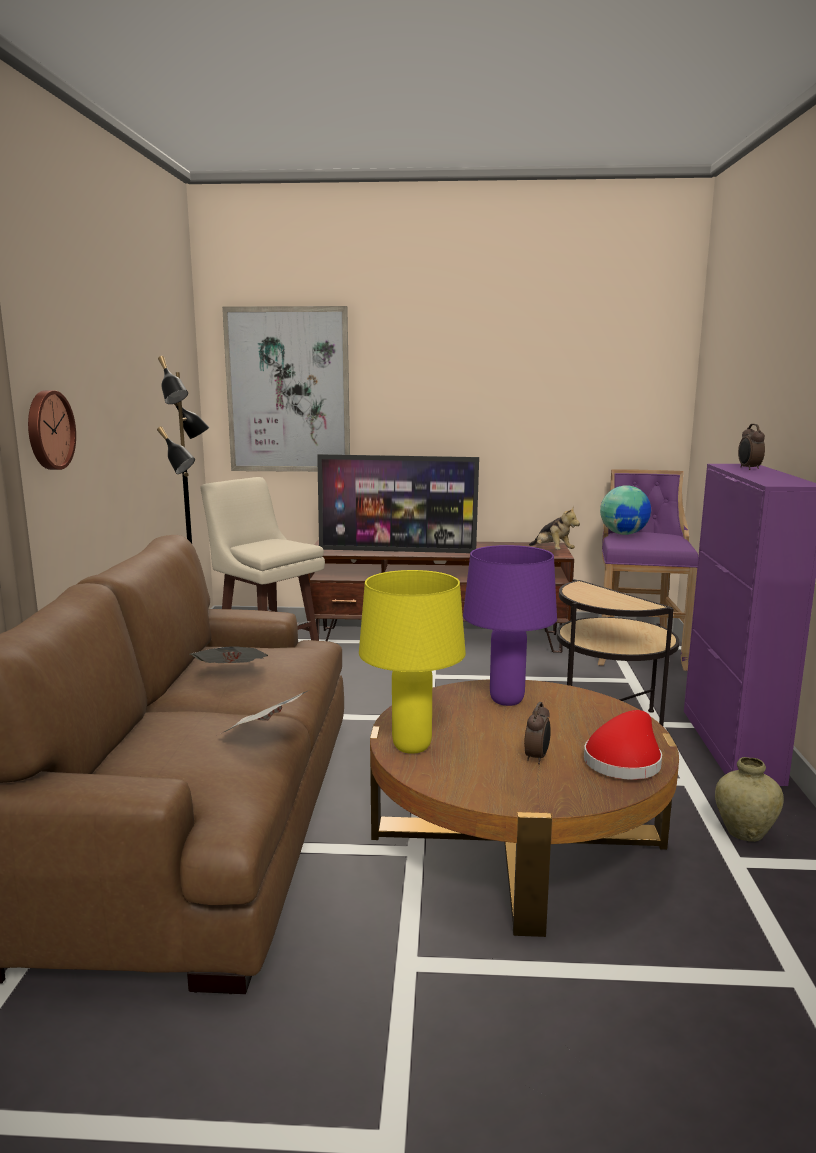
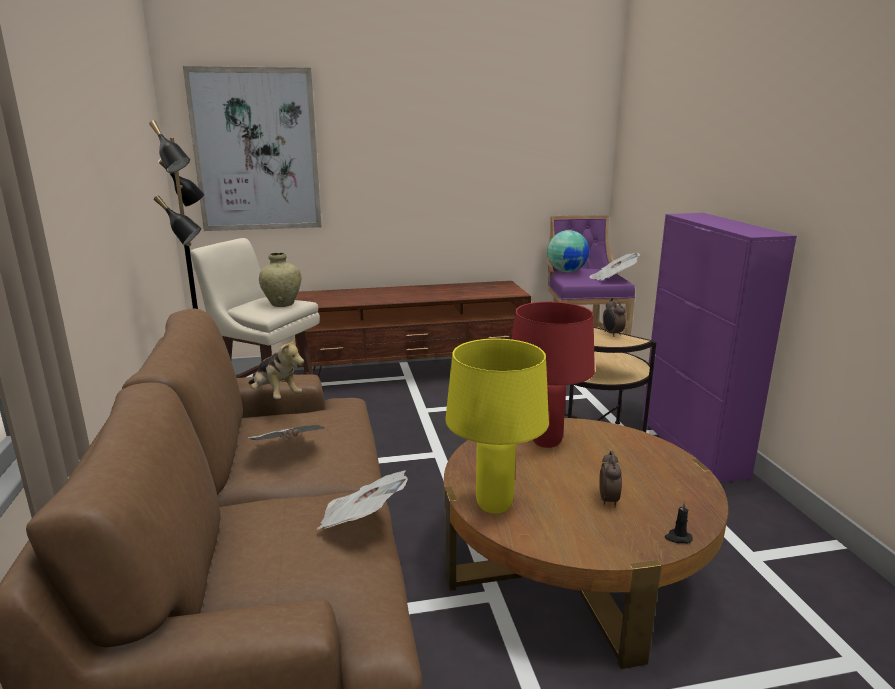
camera: 15 degrees left, 5 degrees up
(48, 430) = (55, 210): wall clock -> none
(397, 551) = (376, 299): television -> none
(507, 701) = (547, 442): purple table lamp -> red table lamp
(552, 551) = (508, 290): plush toy -> plush toy (276, 395)
(588, 798) = (678, 538): none -> black candle
(624, 760) = (680, 492): red hat -> none
(675, 544) = (612, 279): none -> newspaper
(744, 832) = (744, 527): beige vase -> beige vase (282, 304)
(748, 469) = (707, 218): alarm clock -> alarm clock (612, 334)

